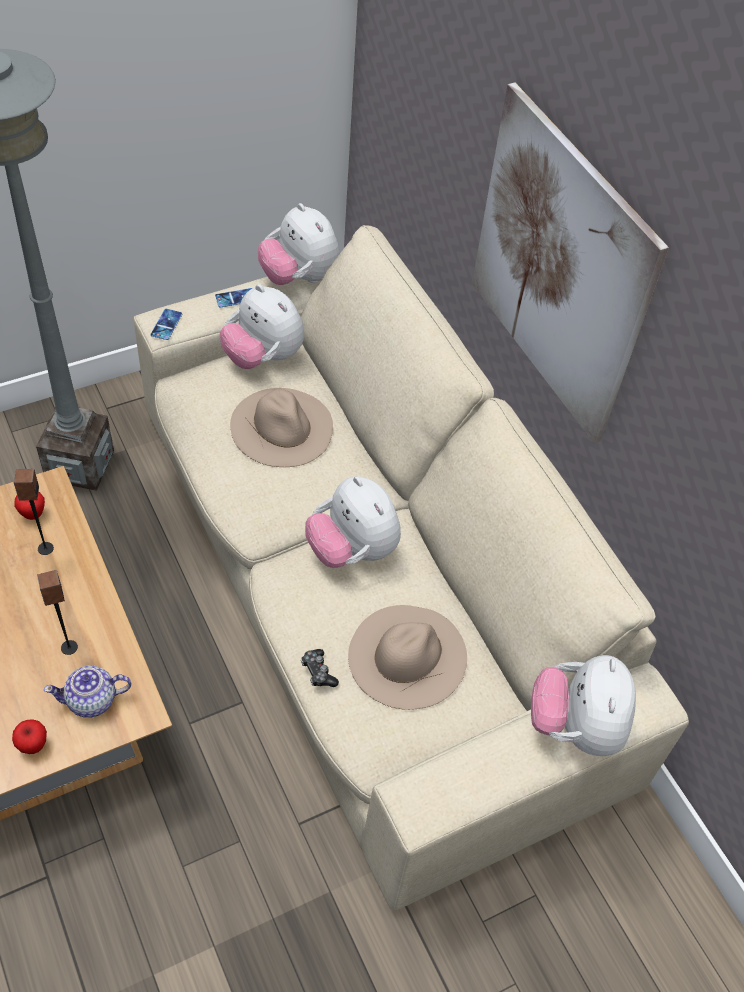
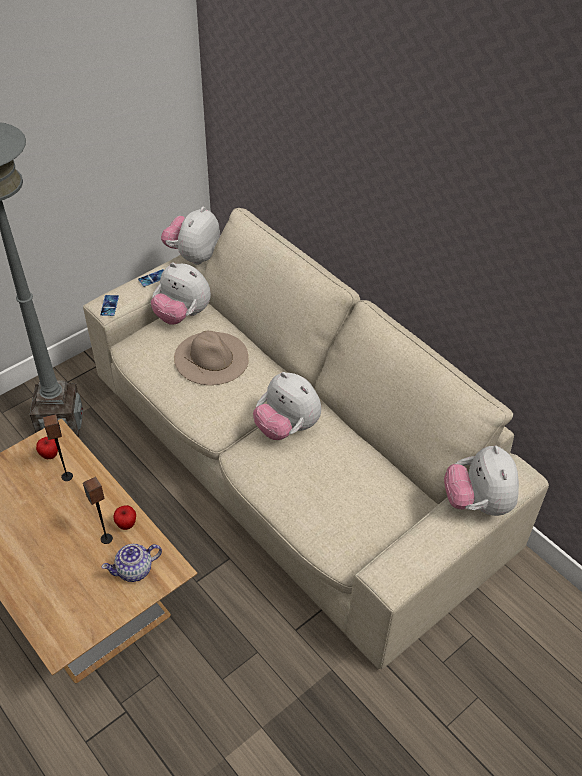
camera: 10 degrees left, 5 degrees down
(33, 745) = (102, 610): apple -> apple (126, 525)
(299, 278) = (193, 256): plush toy -> plush toy turned 75 degrees clockwise
(318, 672) = (290, 512): game controller -> none
(407, 655) = (348, 487): beige hat -> none
(559, 267) = (392, 197): picture -> none

